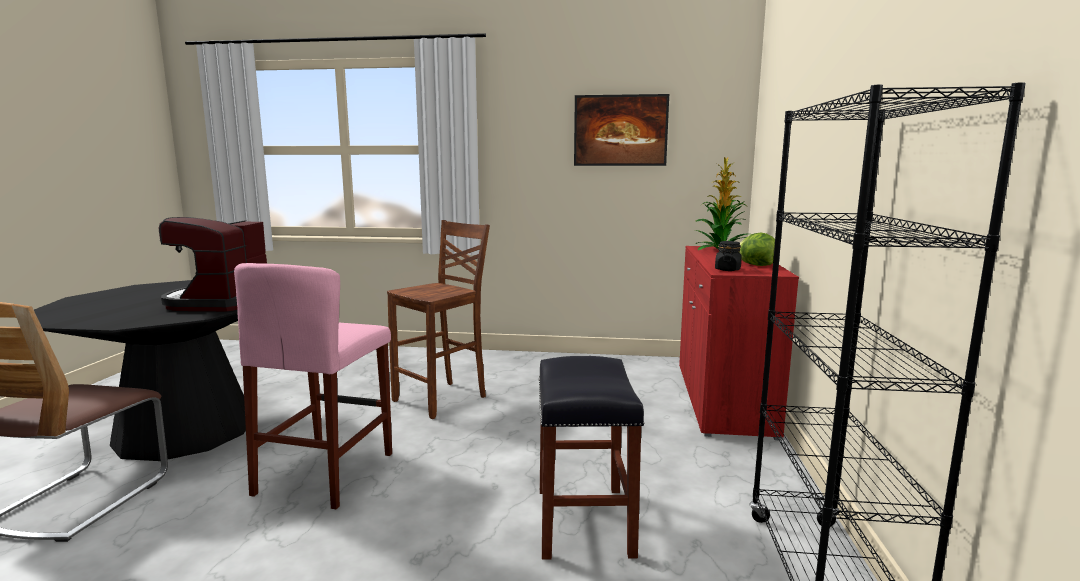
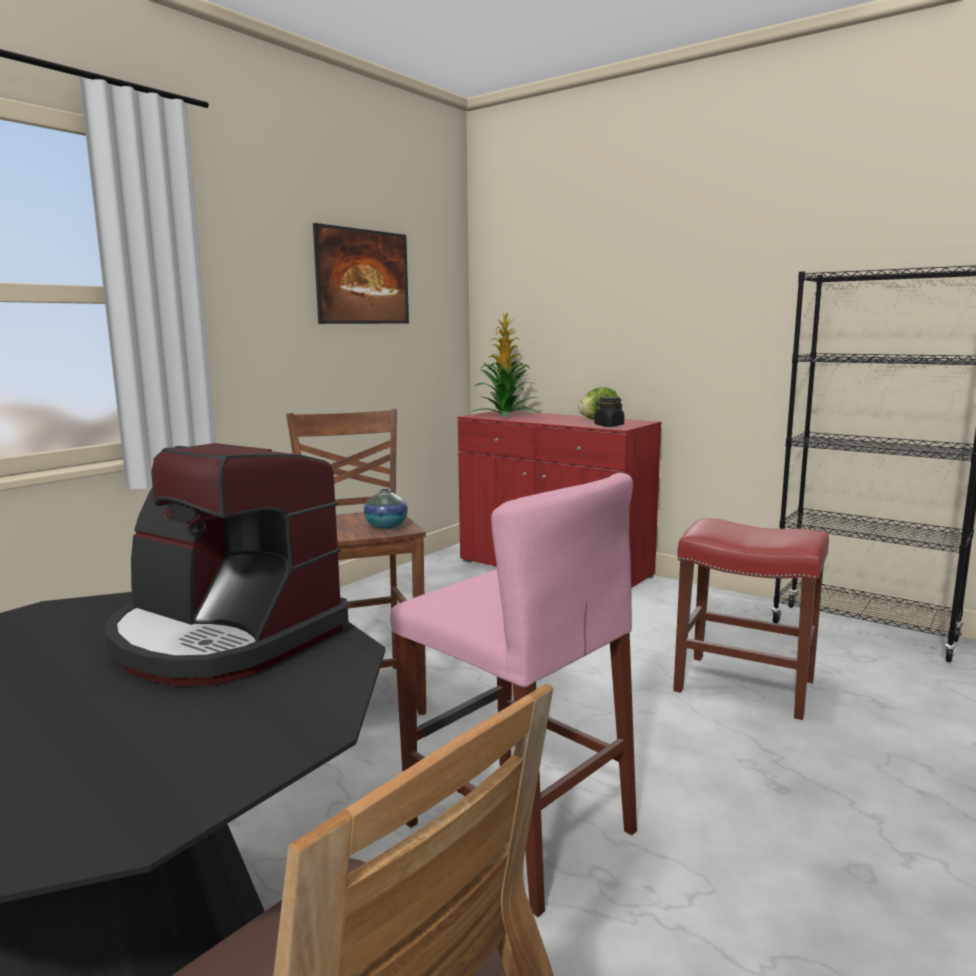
camera: 60 degrees left, 0 degrees up
(433, 295) = (386, 526): none -> vase
(585, 522) = (746, 685): black stool -> red stool

